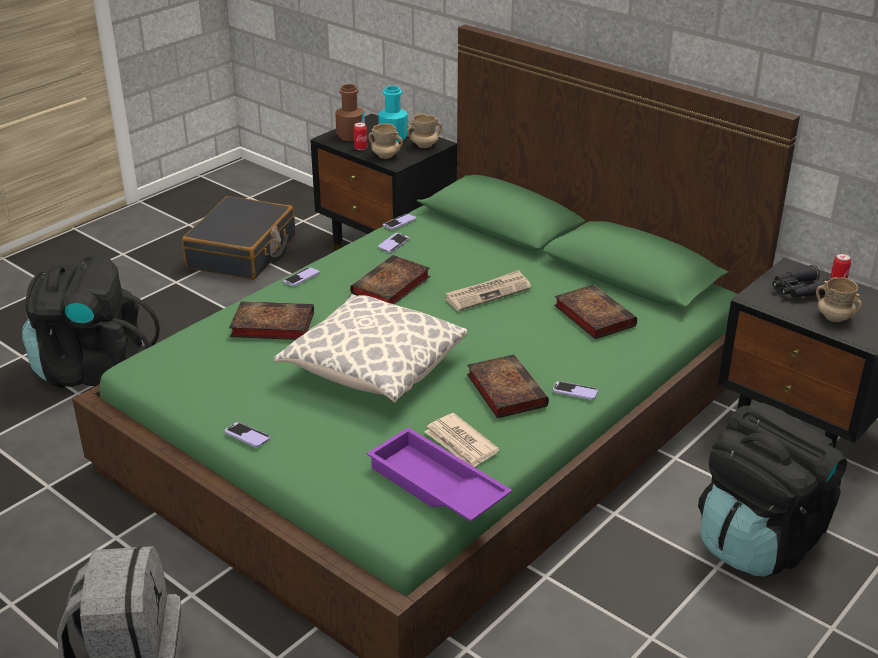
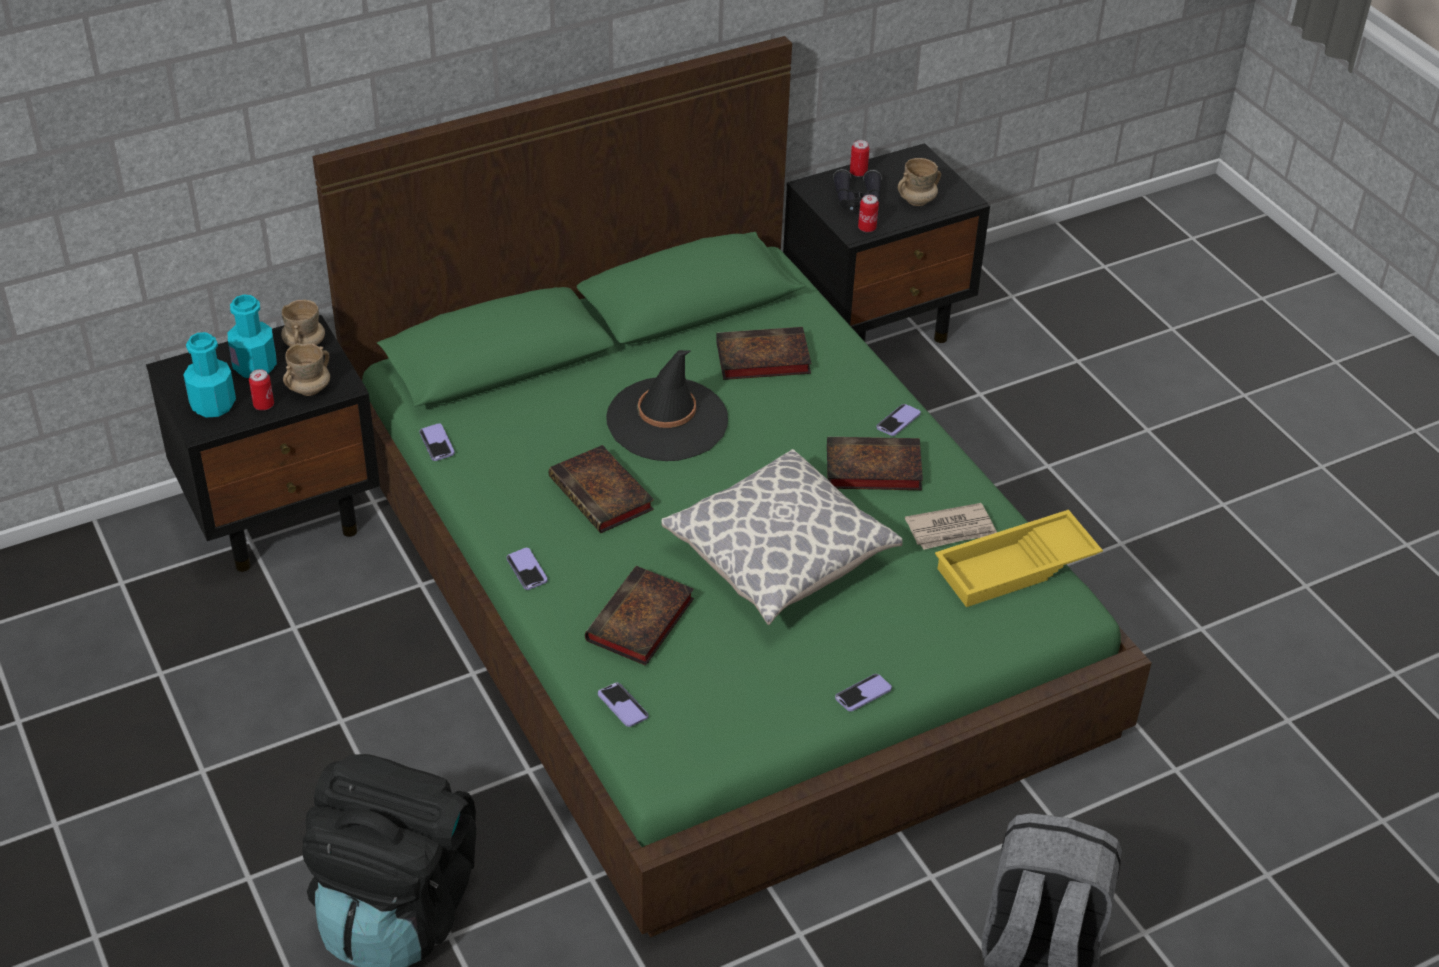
camera: 70 degrees left, 10 degrees up
(242, 253) = (170, 674): black suitcase -> none
(350, 136) = (213, 404): brown bottle -> turquoise bottle
(394, 244) = (492, 464): phone -> phone (622, 706)
(435, 486) = (1016, 568): purple tray -> yellow tray
(488, 293) = (667, 420): newspaper -> black hat
(759, 540) = (1024, 424): black backpack -> none
(766, 302) = (867, 228): none -> can

